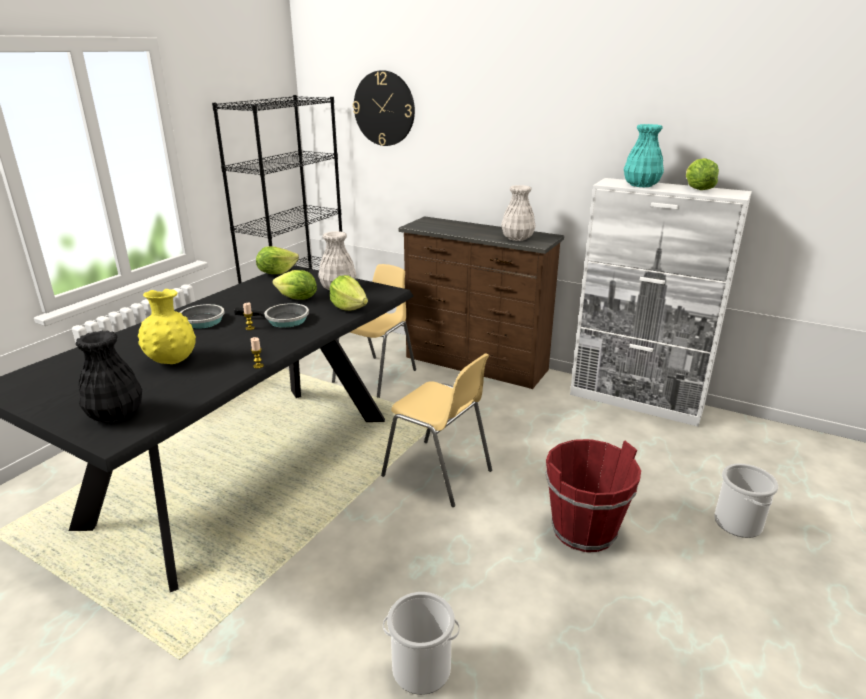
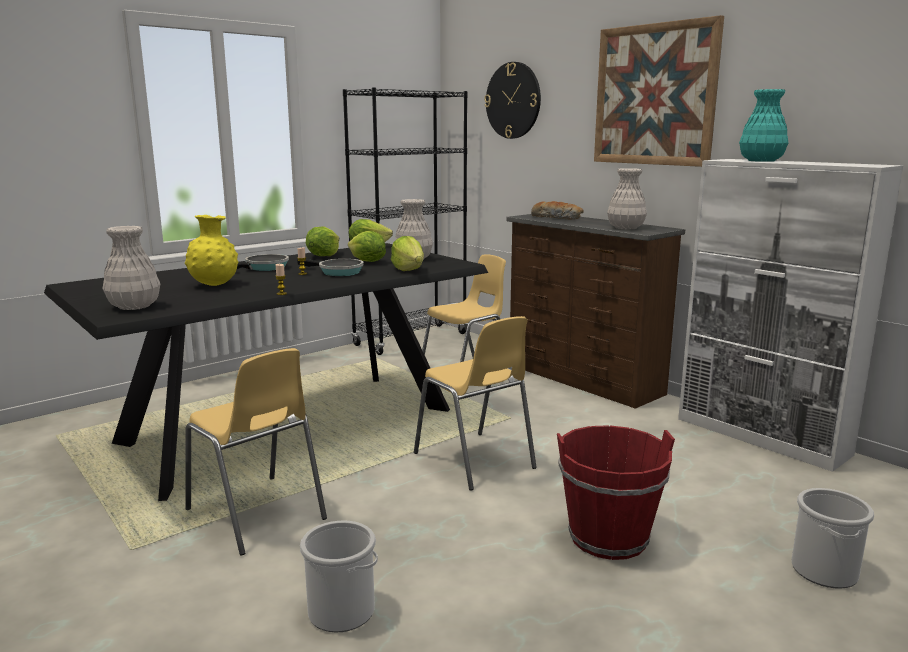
camera: 20 degrees right, 10 degrees down
(116, 415) = (134, 306): black vase -> white vase
(280, 583) = (257, 515): none -> yellow chair
(445, 226) = (557, 218): none -> bread
(533, 115) = (654, 95): none -> picture
(697, 189) = (828, 163): lettuce -> lettuce (323, 256)

